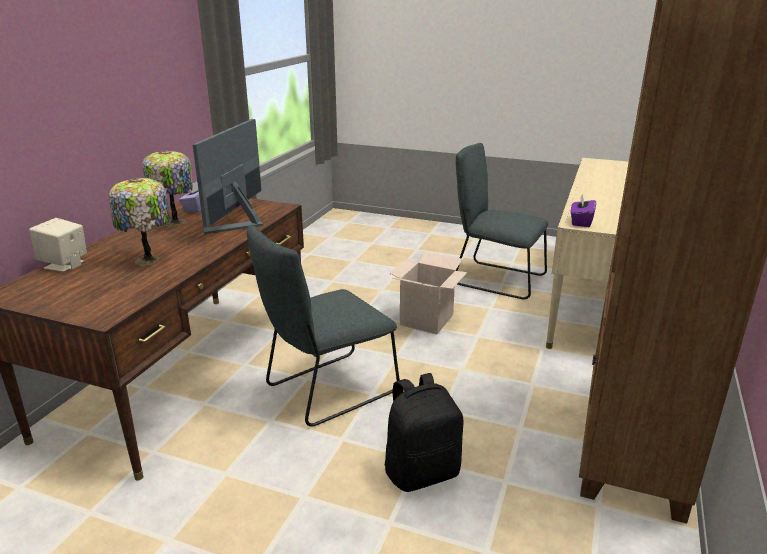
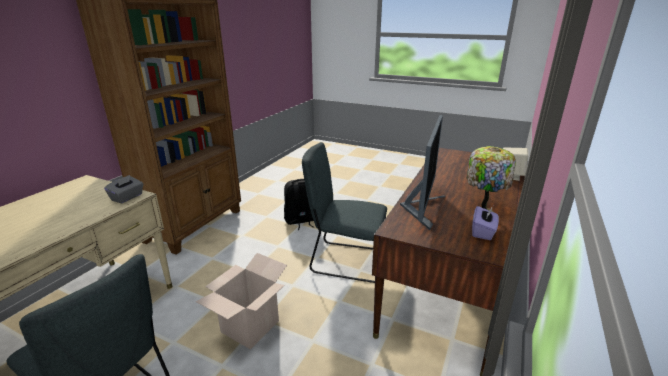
camera: 175 degrees left, 0 degrees up
(148, 260) = (459, 176): table lamp -> none
(326, 391) = (345, 260): grey chair -> grey chair turned 135 degrees counterclockwise
(581, 222) = (127, 197): purple tissue box -> grey tissue box

